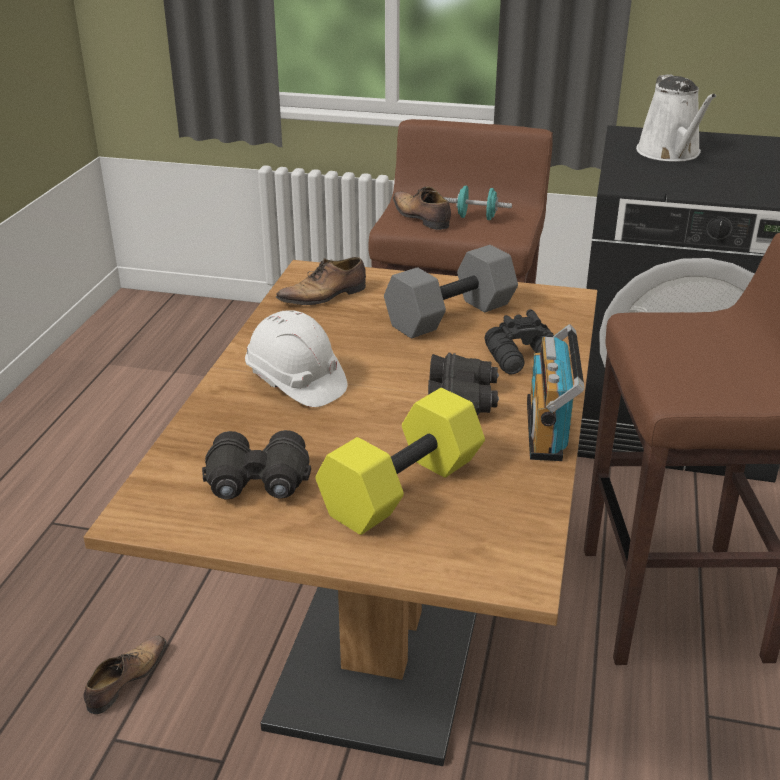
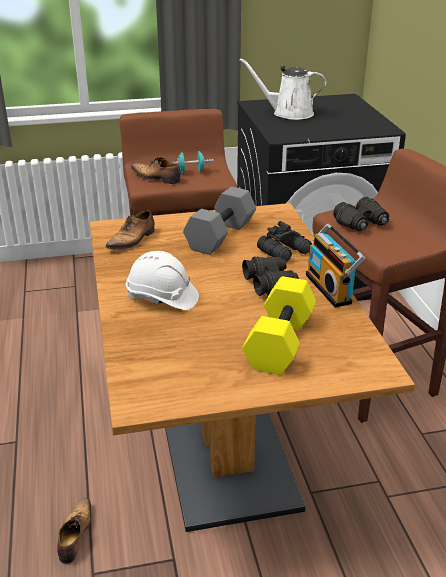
camera: 25 degrees left, 0 degrees up
(258, 484) = (194, 364): black binoculars -> black binoculars (362, 224)
(670, 153) = (288, 113): white watering can -> white watering can turned 135 degrees clockwise

